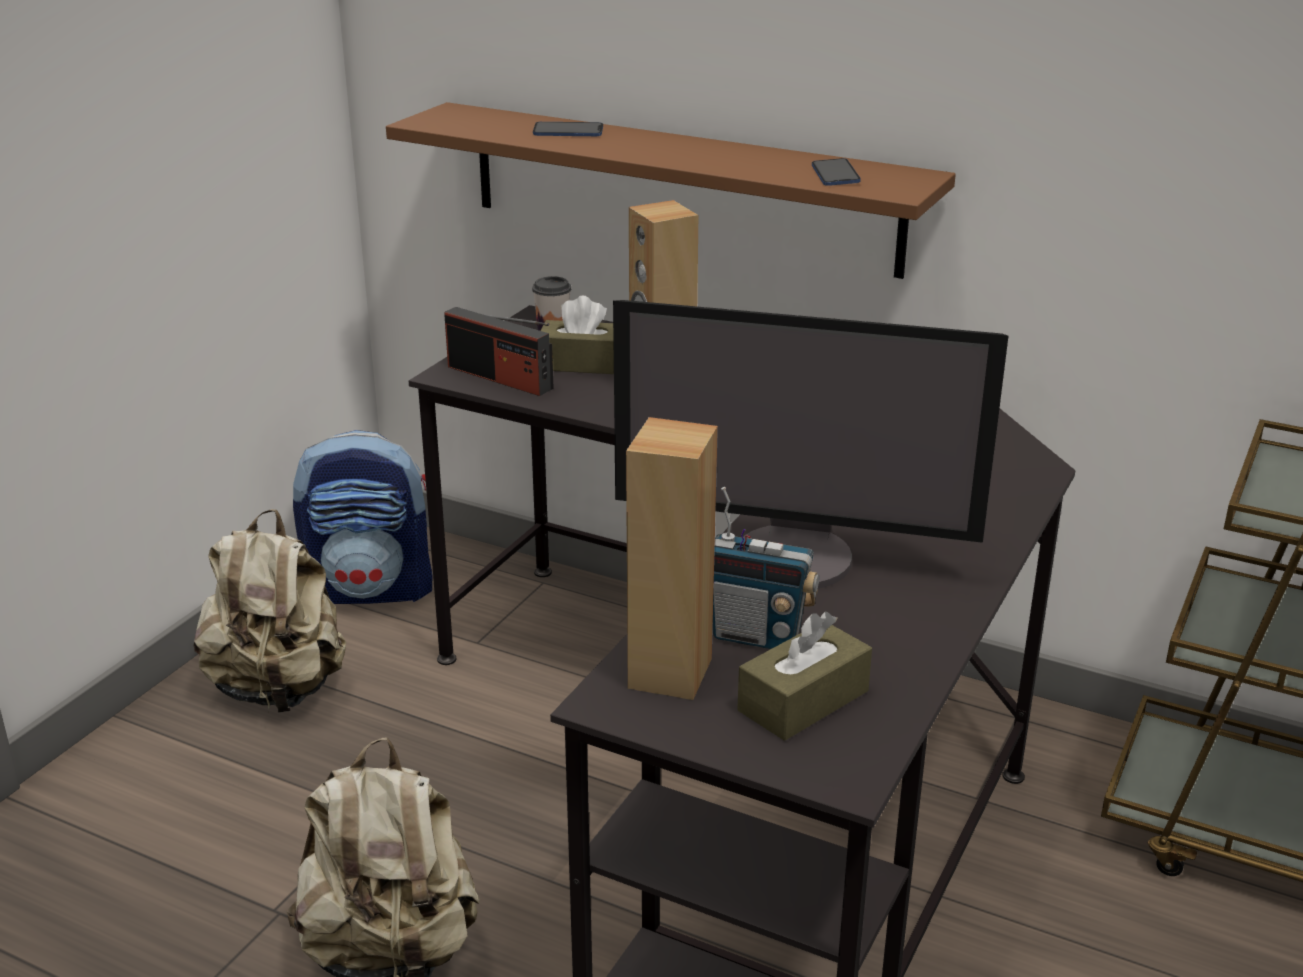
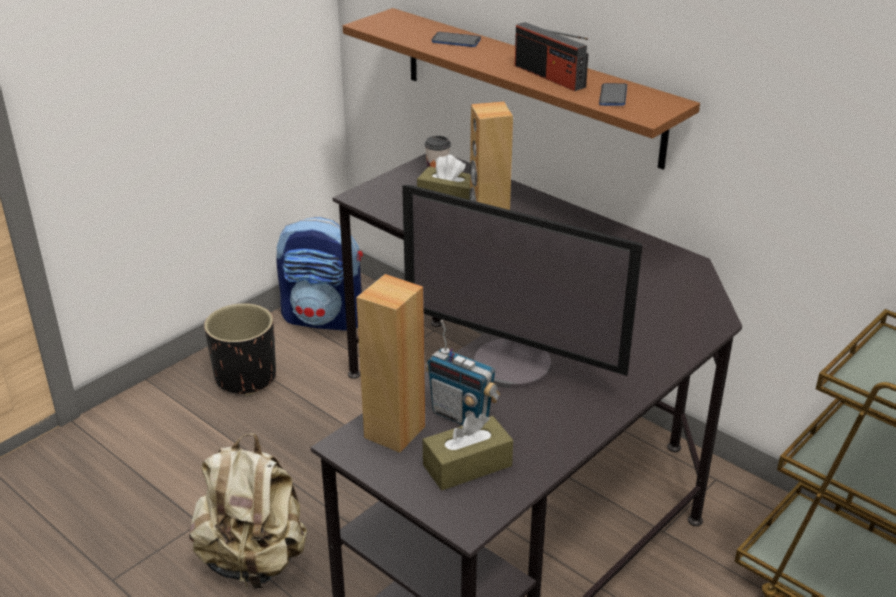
camera: 15 degrees right, 5 degrees up
(279, 688) = (246, 377): beige backpack -> black planter
(500, 377) = (390, 202): radio -> radio (549, 76)

